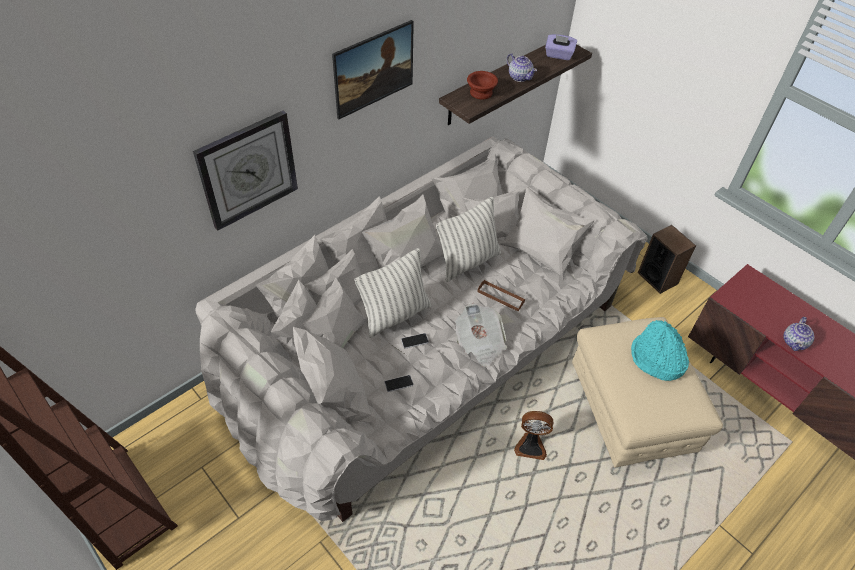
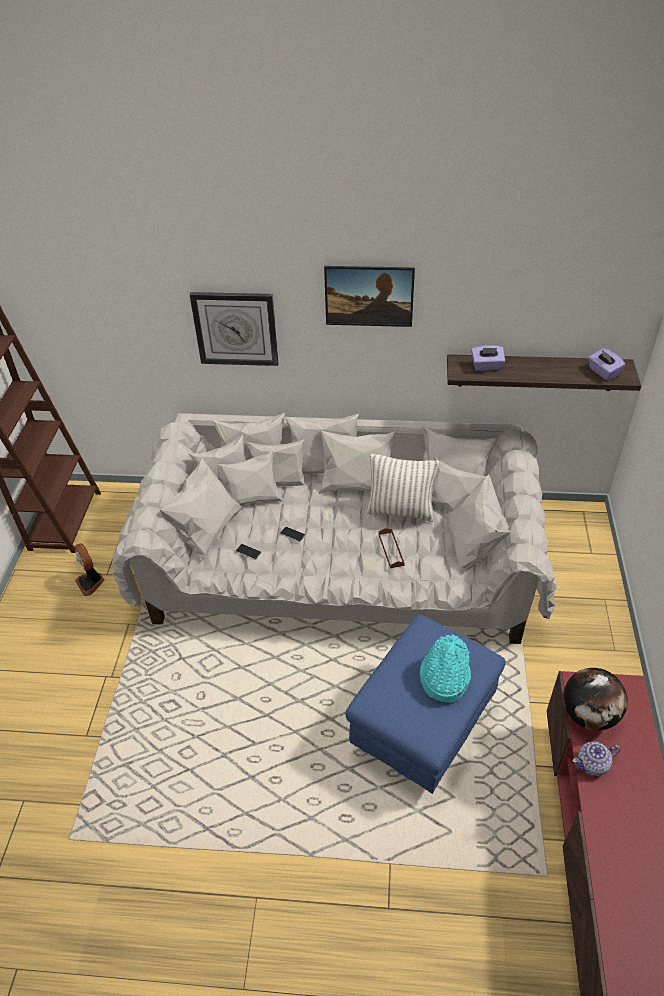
camera: 50 degrees right, 5 degrees down
(395, 315) = (302, 510): pillow -> none
(480, 343) = (334, 568): newspaper -> none
(481, 92) = (486, 366): brown bowl -> purple tissue box
(519, 77) = (538, 371): teapot -> none
(530, 446) = (321, 683): fan -> fan (91, 582)
(626, 415) = (422, 727): beige ottoman -> blue ottoman
(657, 278) = (600, 656): speaker -> none
(755, 312) = (589, 715): none -> globe

